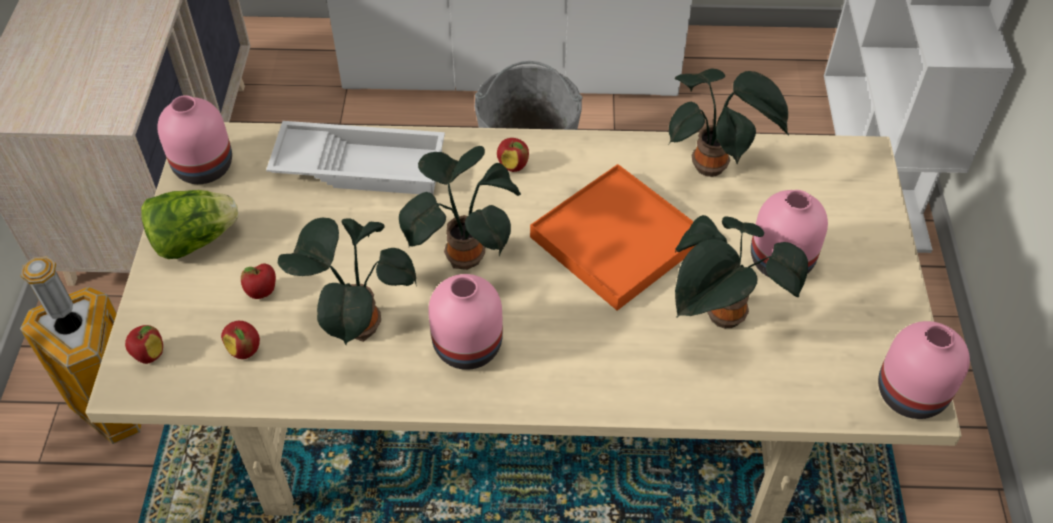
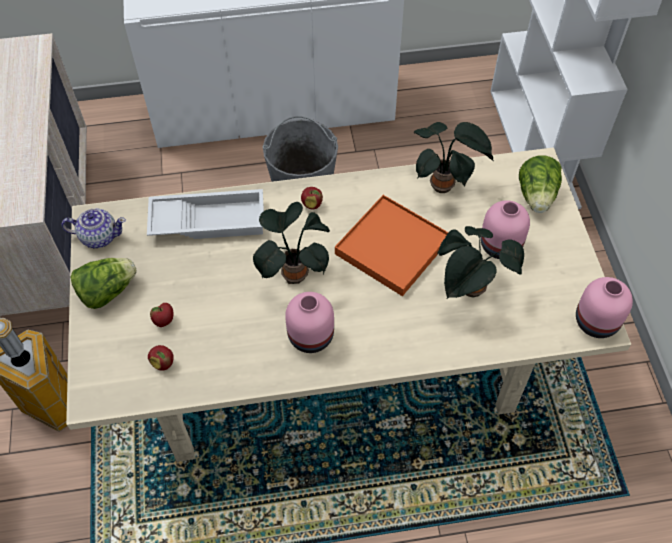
camera: 10 degrees left, 5 degrees up
(149, 355) = (99, 377): apple -> none
(203, 166) = (99, 236): pink vase -> teapot
(356, 325) = (233, 333): potted plant -> none
(850, 200) = (536, 196): none -> lettuce

